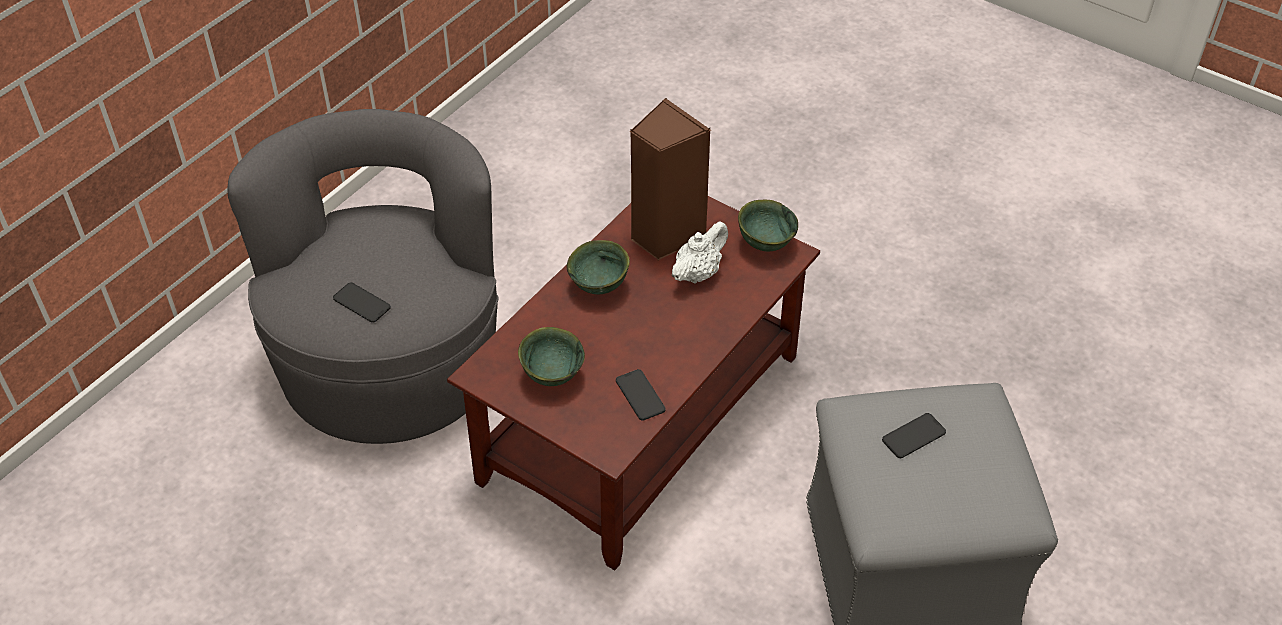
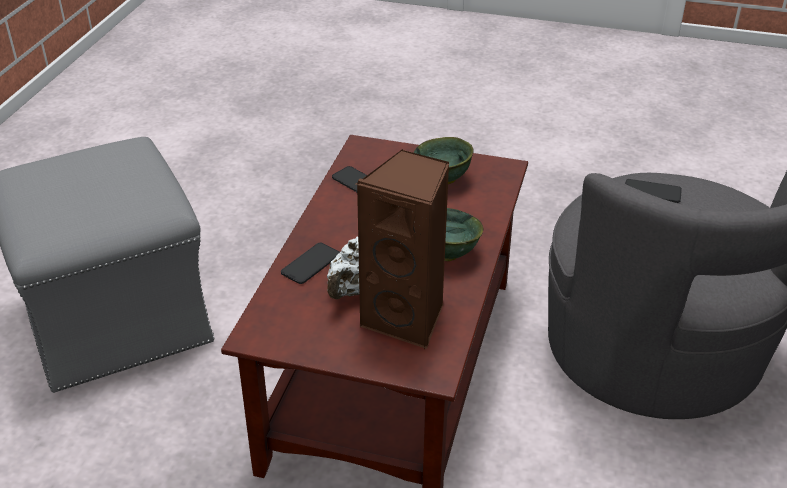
camera: 160 degrees right, 10 degrees down
(765, 243) = (289, 339): green bowl -> none
(913, 436) = (104, 197): phone -> phone (310, 264)

